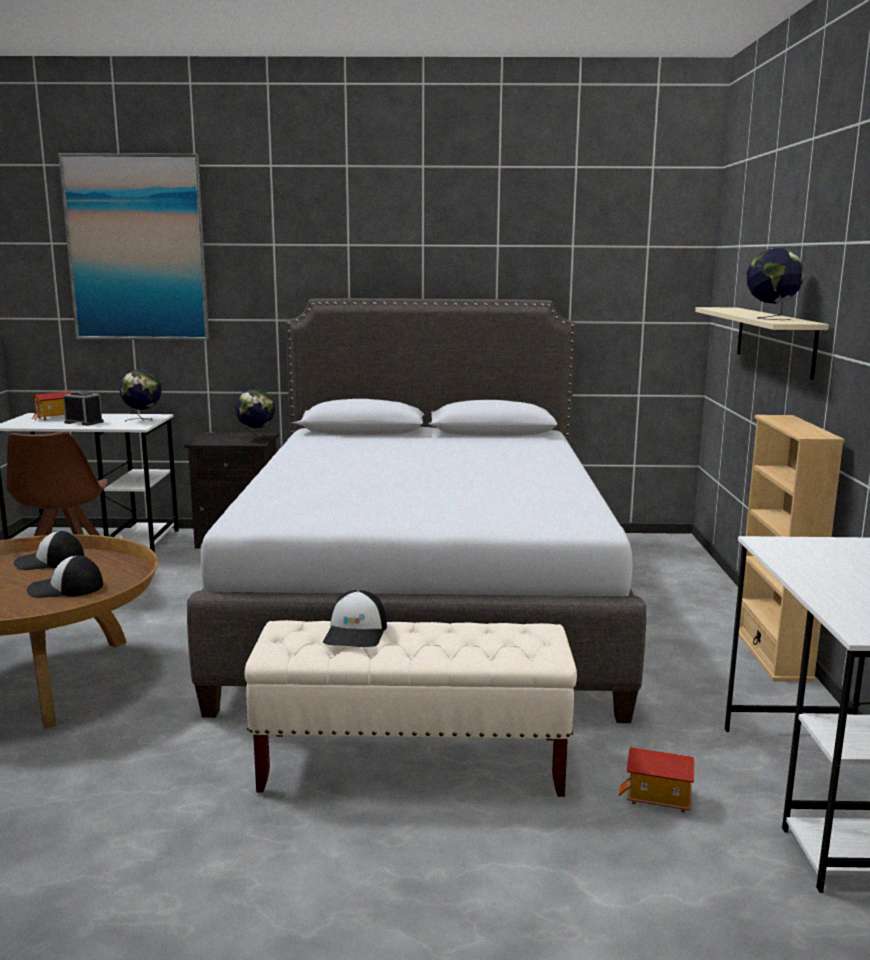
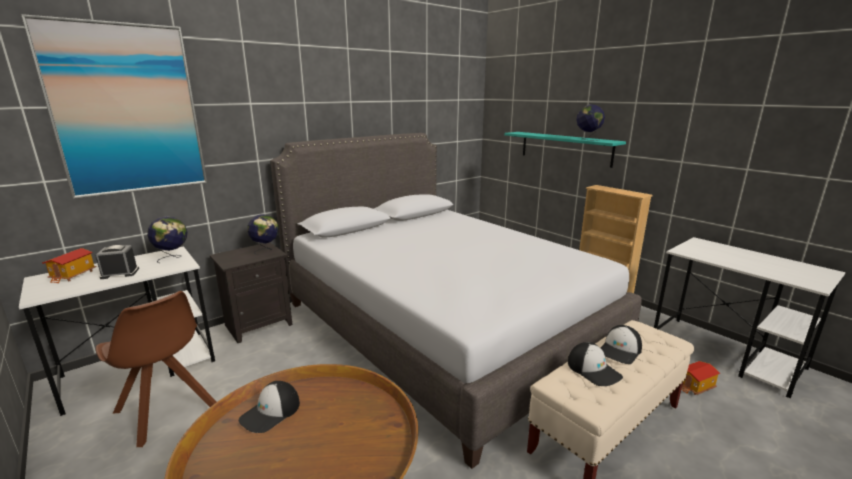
camera: 40 degrees left, 5 degrees up
(65, 588) = (340, 430): cap -> cap (620, 350)
(774, 340) = (565, 148): beige shelf -> turquoise shelf

